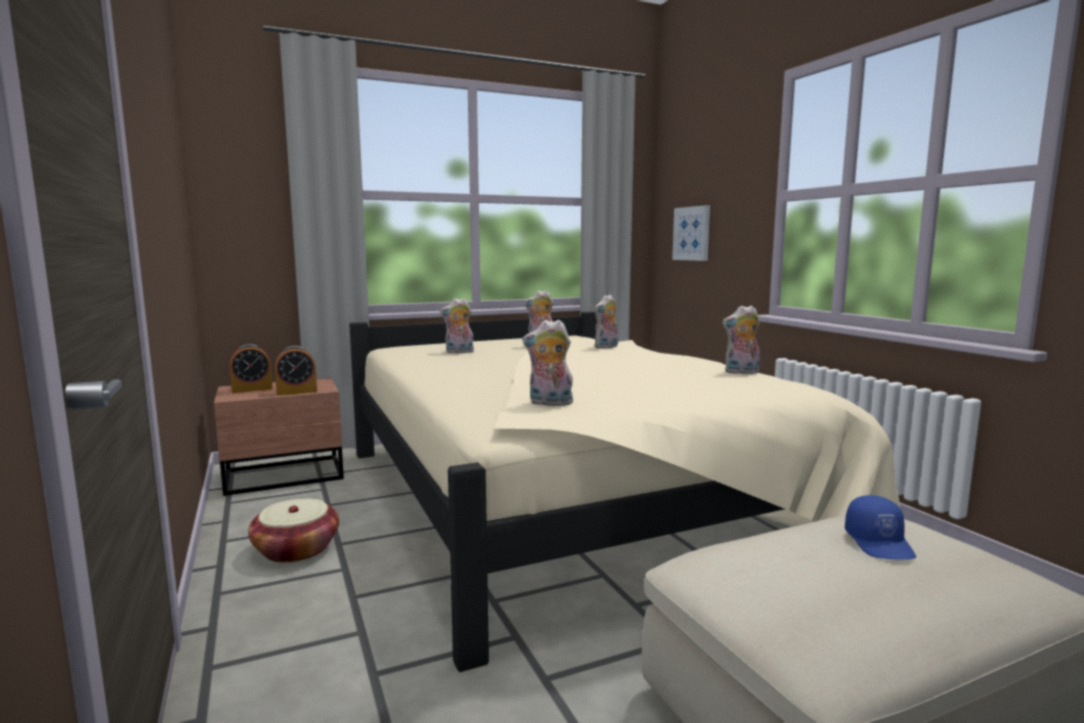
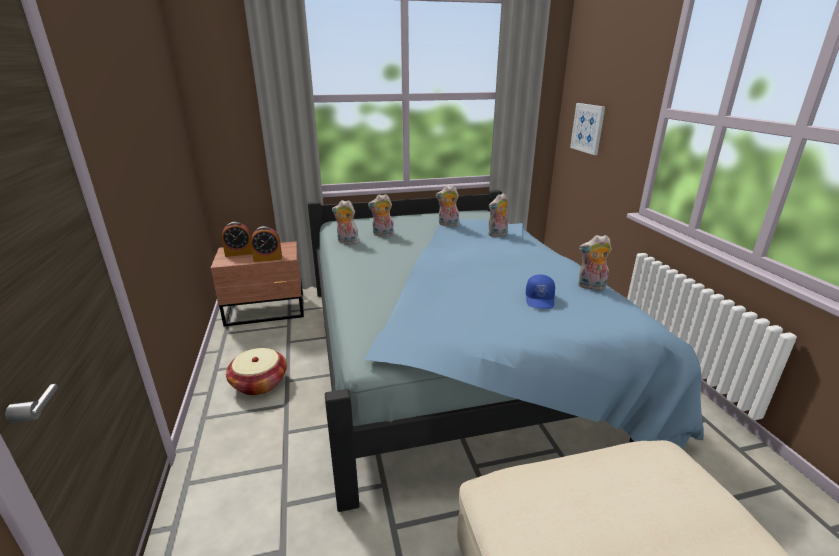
camera: 10 degrees right, 15 degrees up
(549, 403) = (417, 326): plush toy -> plush toy (346, 242)
(572, 501) = (457, 355): beige bed -> blue bed
(880, 543) = (645, 494): blue cap -> blue cap (540, 300)

